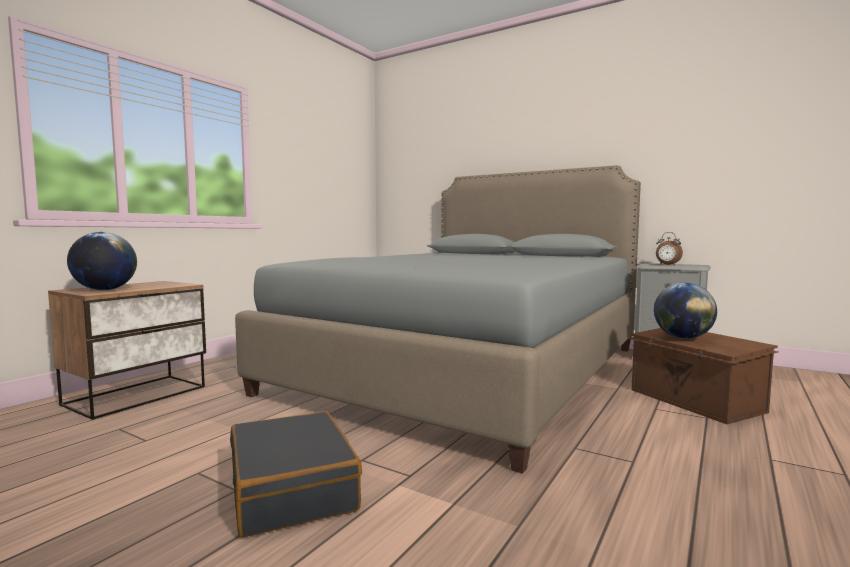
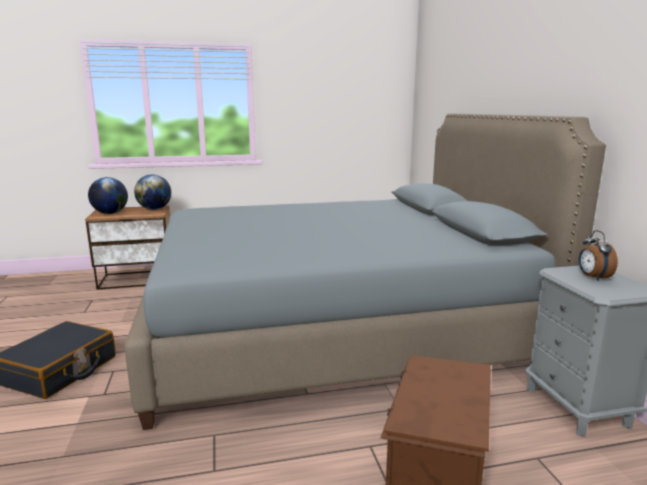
camera: 45 degrees right, 10 degrees up
(682, 338) = (427, 384): globe -> globe (154, 209)

